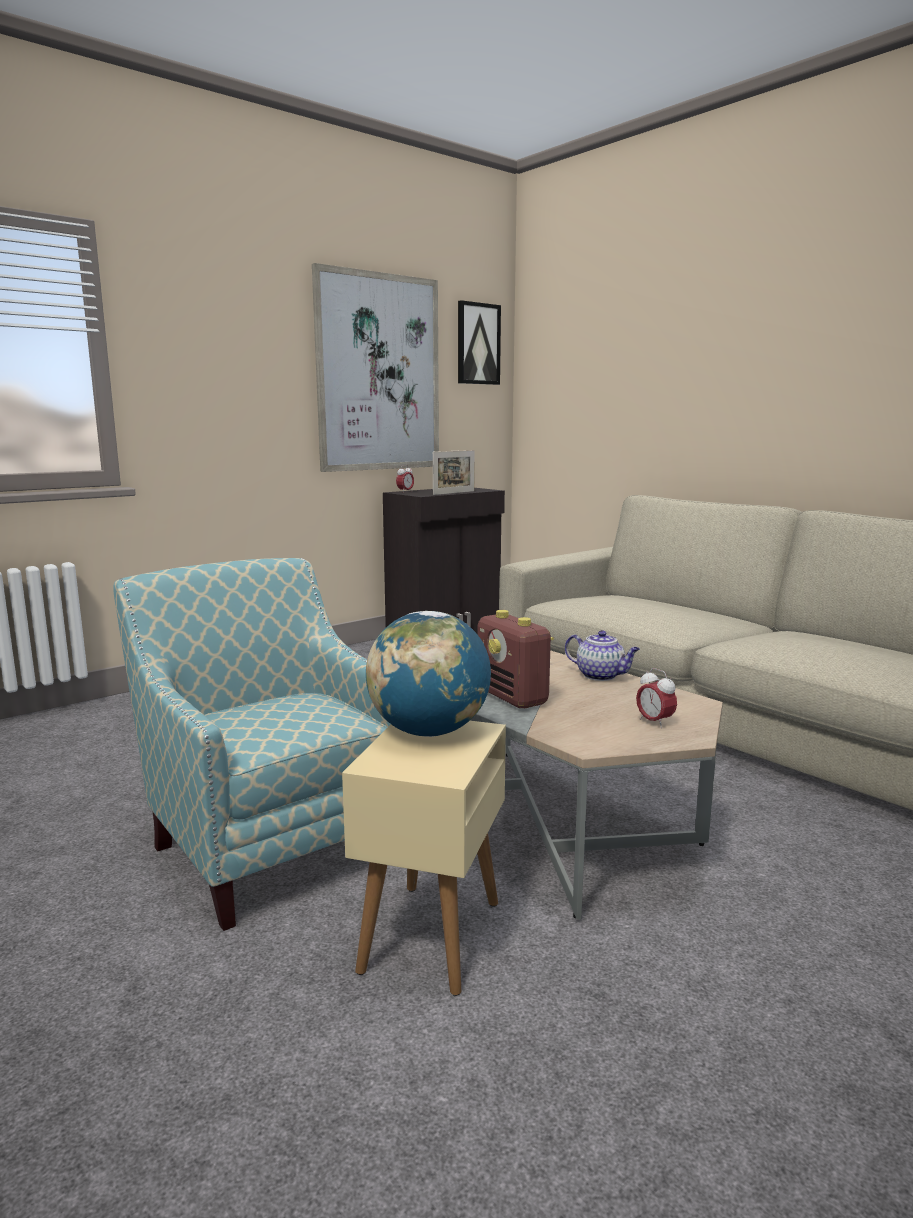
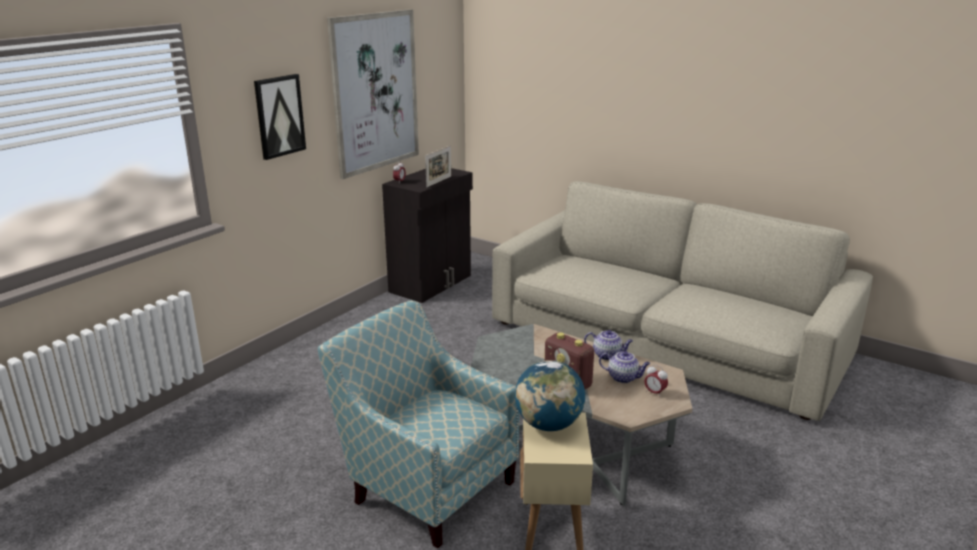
camera: 15 degrees left, 10 degrees up
(478, 344) = (440, 51): picture -> picture (279, 116)
(611, 701) = (623, 378): none -> teapot

